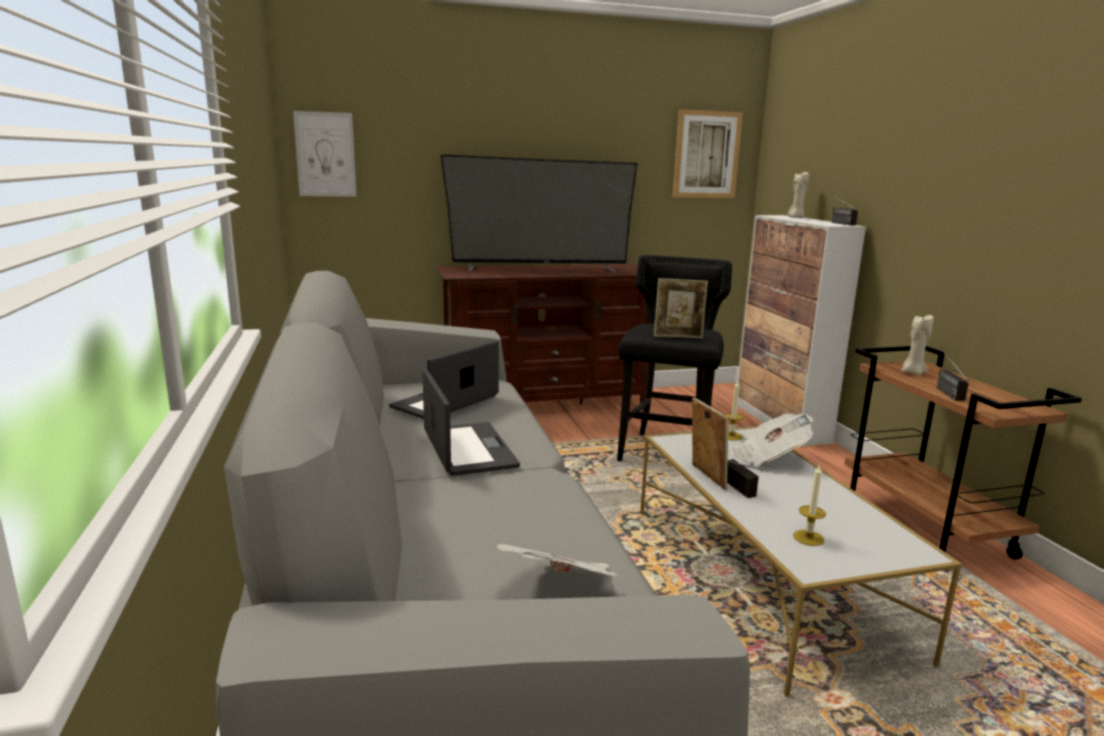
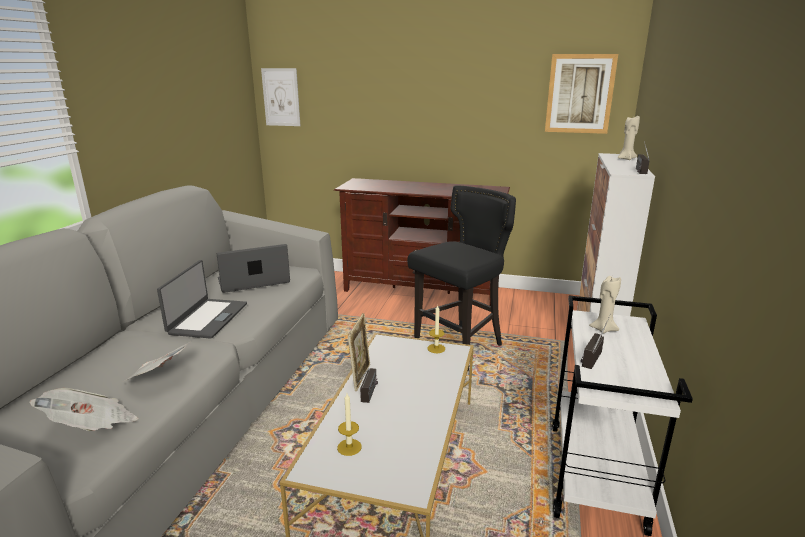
camera: 30 degrees right, 5 degrees up
(539, 269) = (416, 186): television -> none
(678, 337) = (449, 257): picture frame -> none
(768, 457) = (434, 373): newspaper -> newspaper (160, 377)
(927, 529) = (596, 476): brown cart -> white cart

